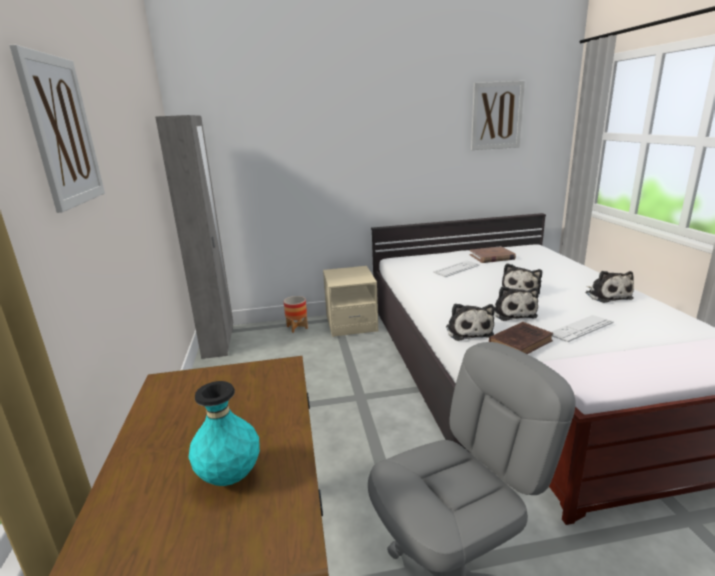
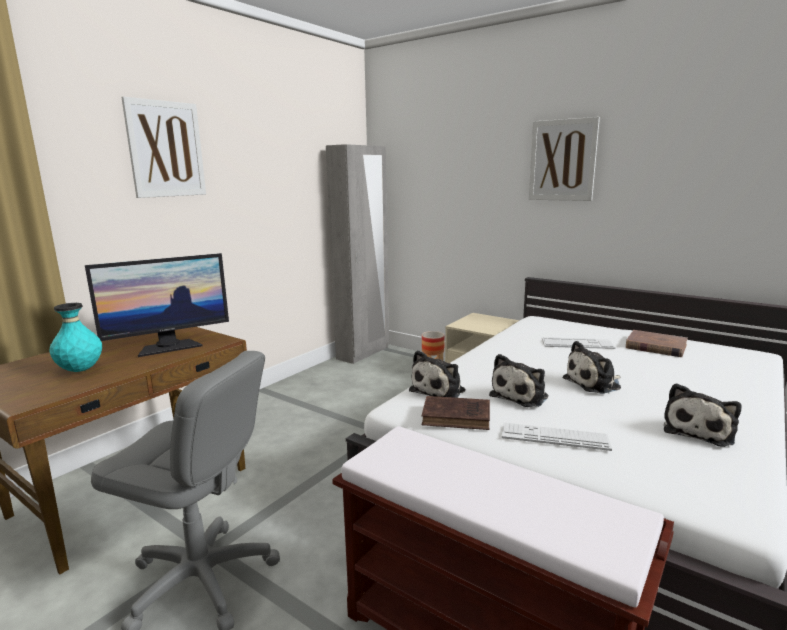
camera: 45 degrees right, 5 degrees down
(249, 398) = (169, 347): none -> monitor
(496, 116) = (726, 150): picture -> picture (562, 160)

